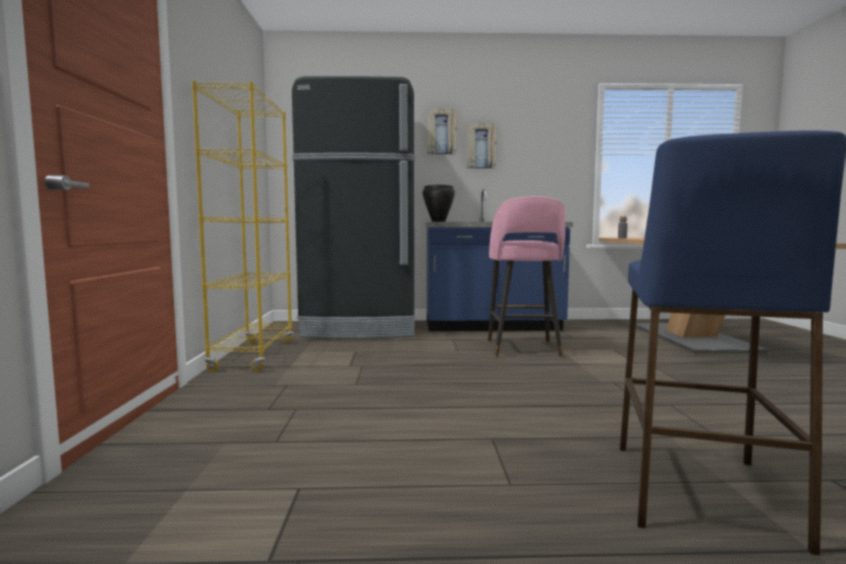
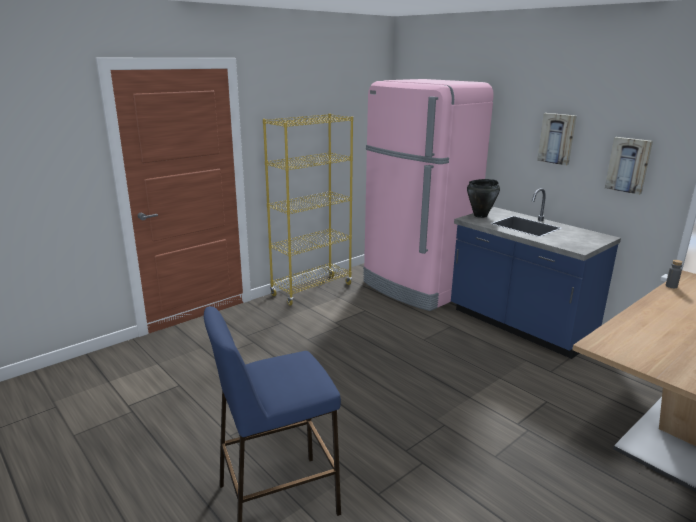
camera: 50 degrees right, 15 degrees up
(361, 329) = (416, 288): black fridge -> pink fridge
(441, 132) = (520, 119): picture -> picture (629, 165)
(523, 349) = (472, 362): pink stool -> none

